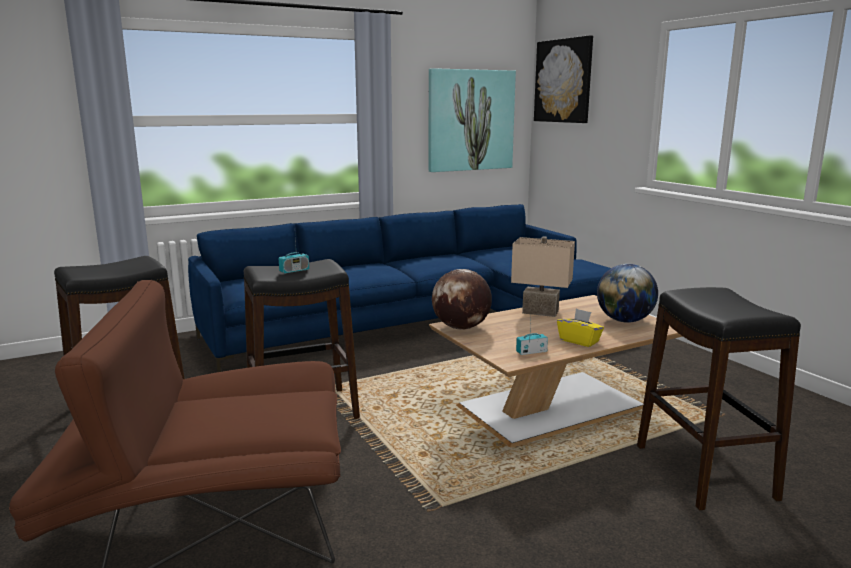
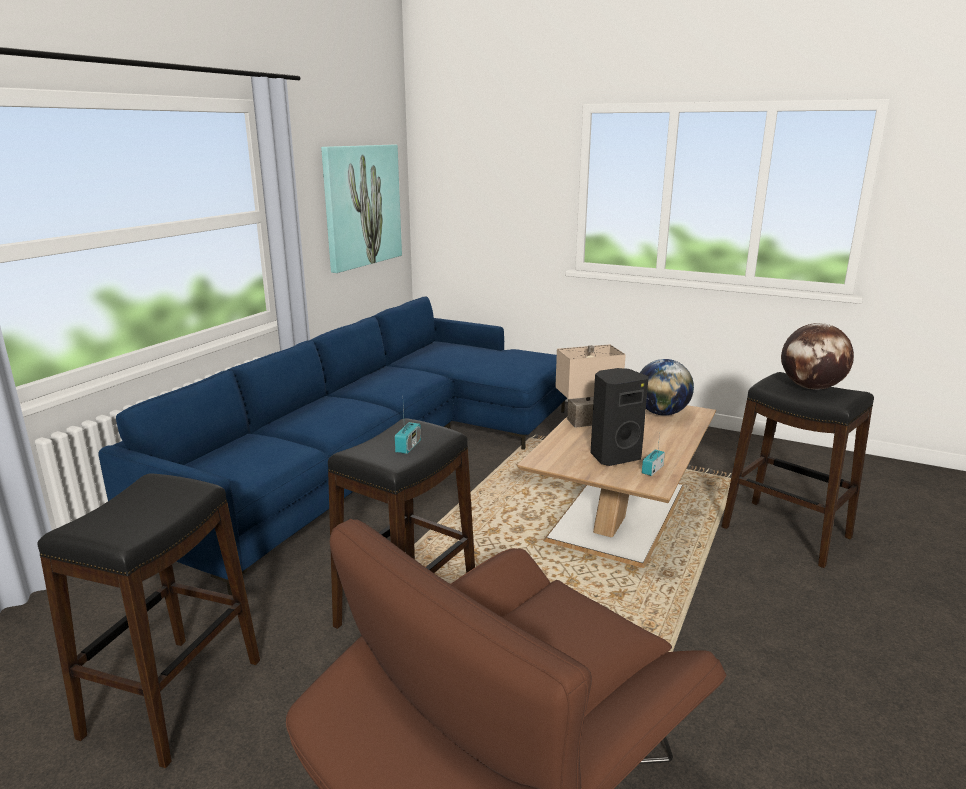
camera: 35 degrees left, 5 degrees up
(461, 328) = (554, 460): globe -> globe (811, 387)
(516, 336) = (614, 456): none -> black speaker
(563, 81) = (455, 157): picture -> none
(579, 341) = (666, 445): yellow tissue box -> none

